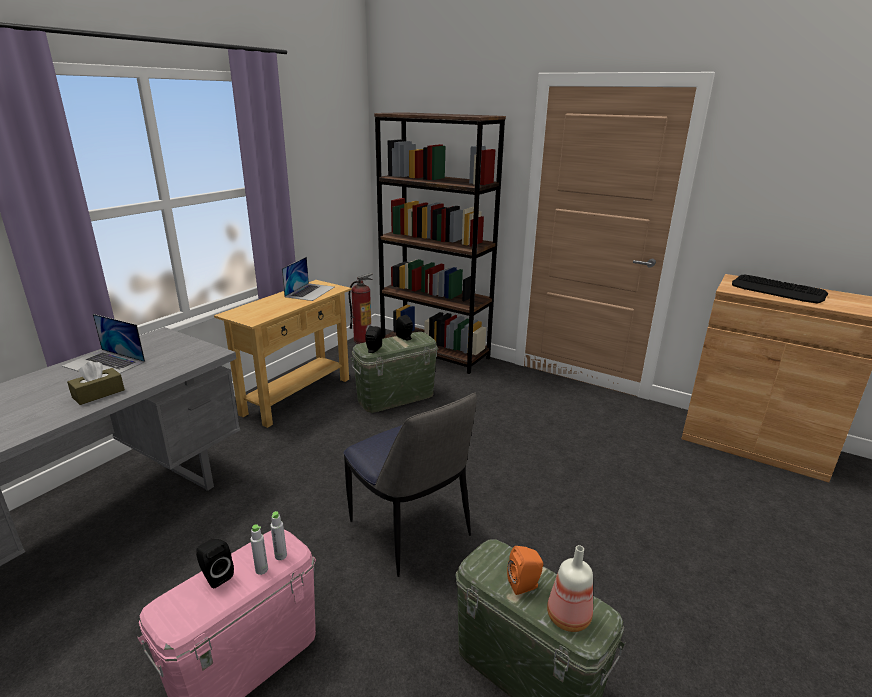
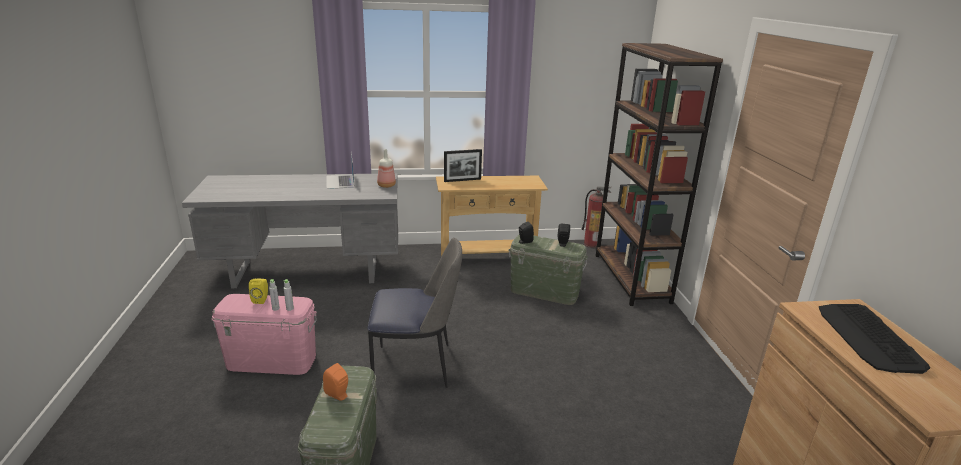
camera: 50 degrees right, 0 degrees up
(98, 393) = (313, 193): brown tissue box -> none
(216, 576) = (261, 299): black speaker -> yellow speaker
(254, 308) = (462, 180): none -> picture frame
(310, 292) = (515, 182): laptop -> none
(411, 531) = (416, 366): chair -> chair turned 105 degrees counterclockwise
(568, 618) = (324, 421): bottle -> bottle (386, 186)

